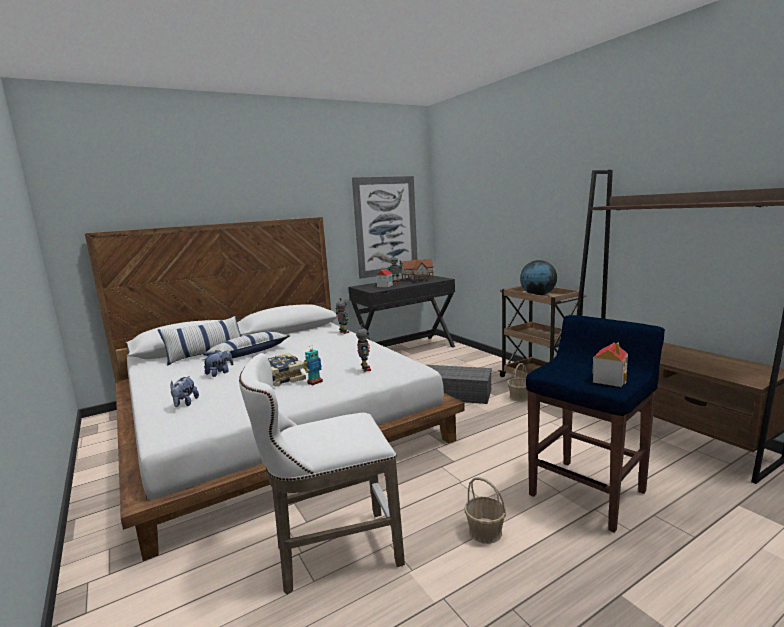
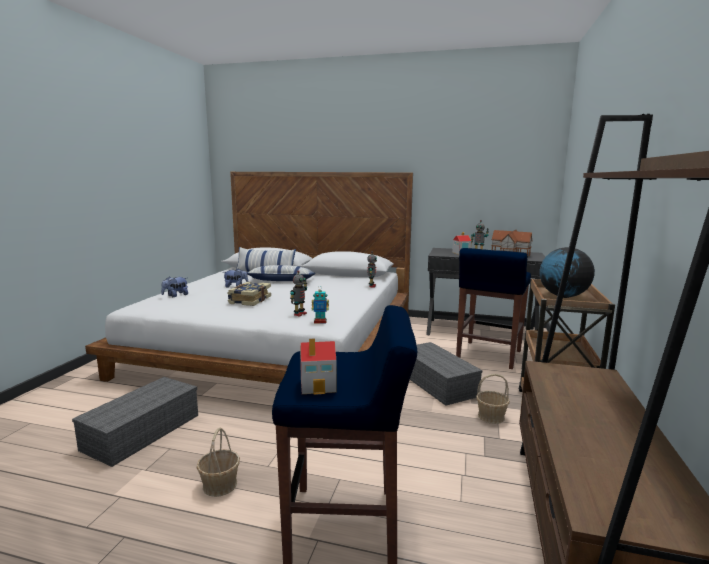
camera: 45 degrees right, 0 degrees up
(314, 382) = (253, 310): toy robot -> toy robot (320, 322)
(330, 554) = (143, 431): white stool -> grey storage box
(386, 226) = (492, 189): picture -> none
(443, 364) = (488, 355): none -> blue stool

